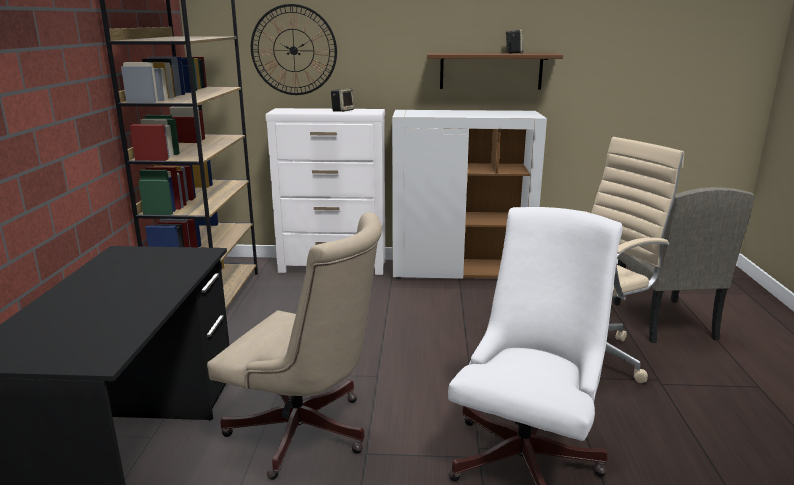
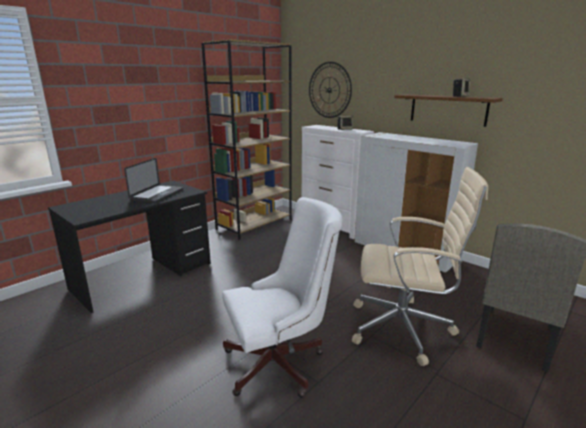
camera: 40 degrees right, 0 degrees up
(146, 275) = (157, 194): none -> laptop
(306, 434) = (203, 299): beige office chair -> none

